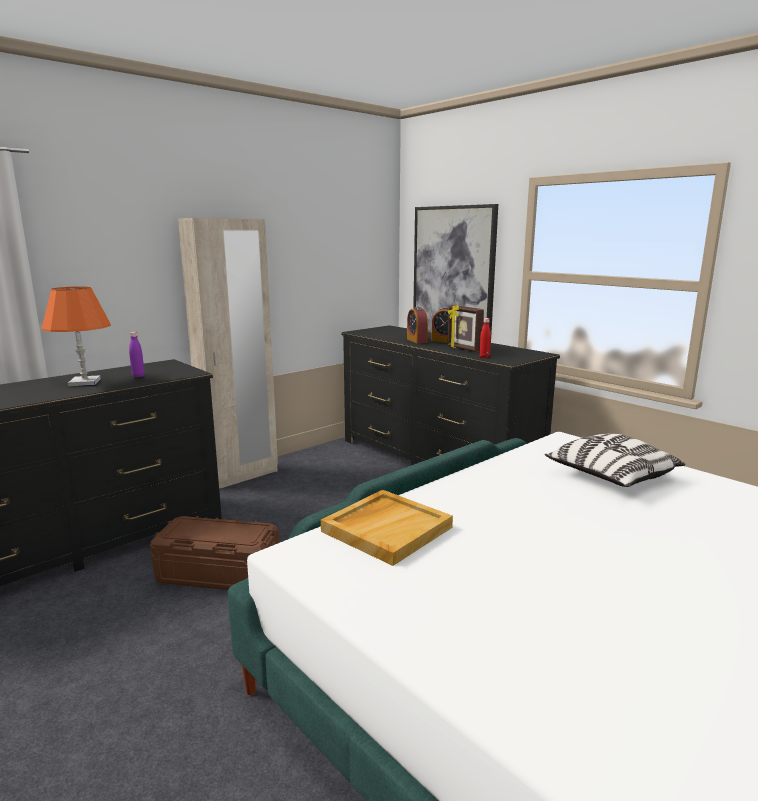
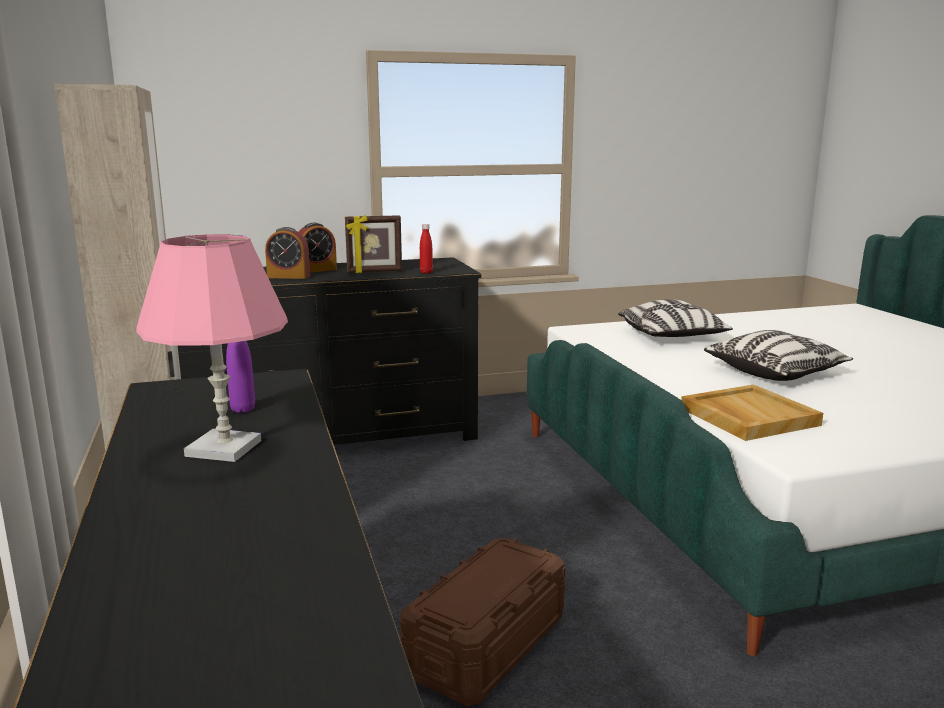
camera: 65 degrees left, 0 degrees up
(85, 382) = (225, 448): orange table lamp -> pink table lamp
(453, 276) = (252, 182): picture -> none
(553, 534) = (775, 372): none -> pillow

